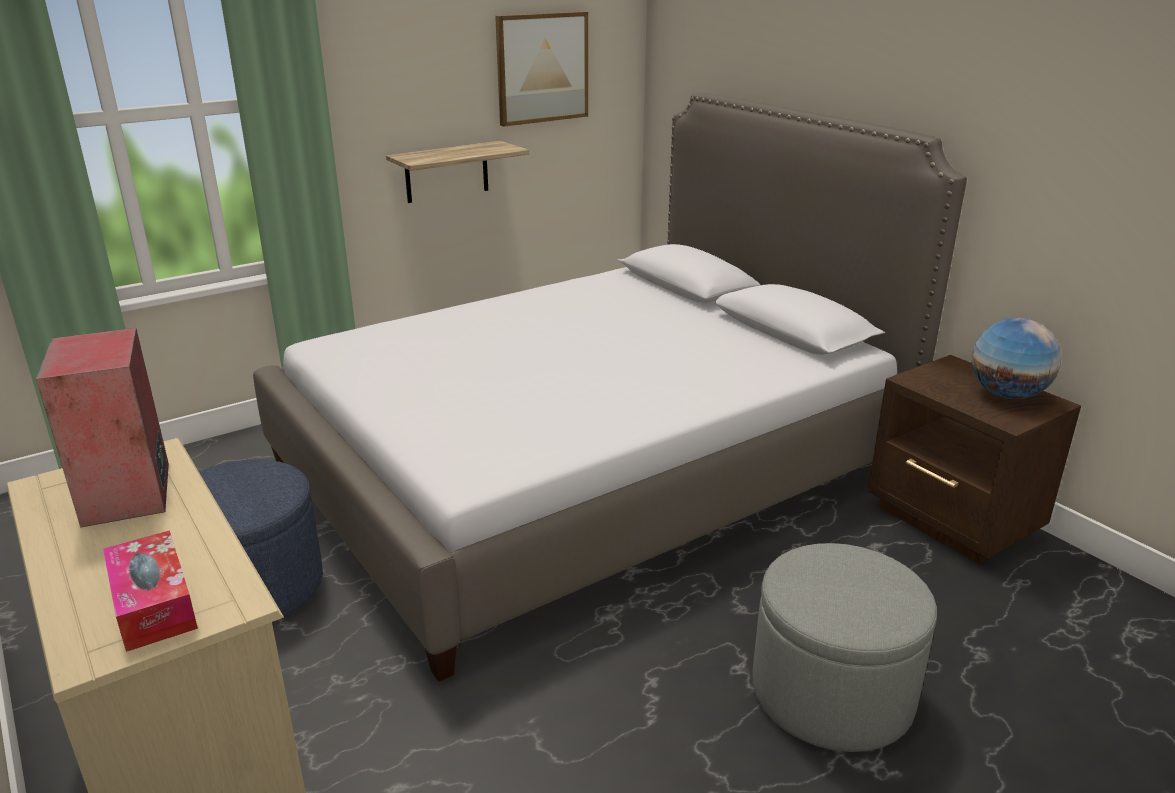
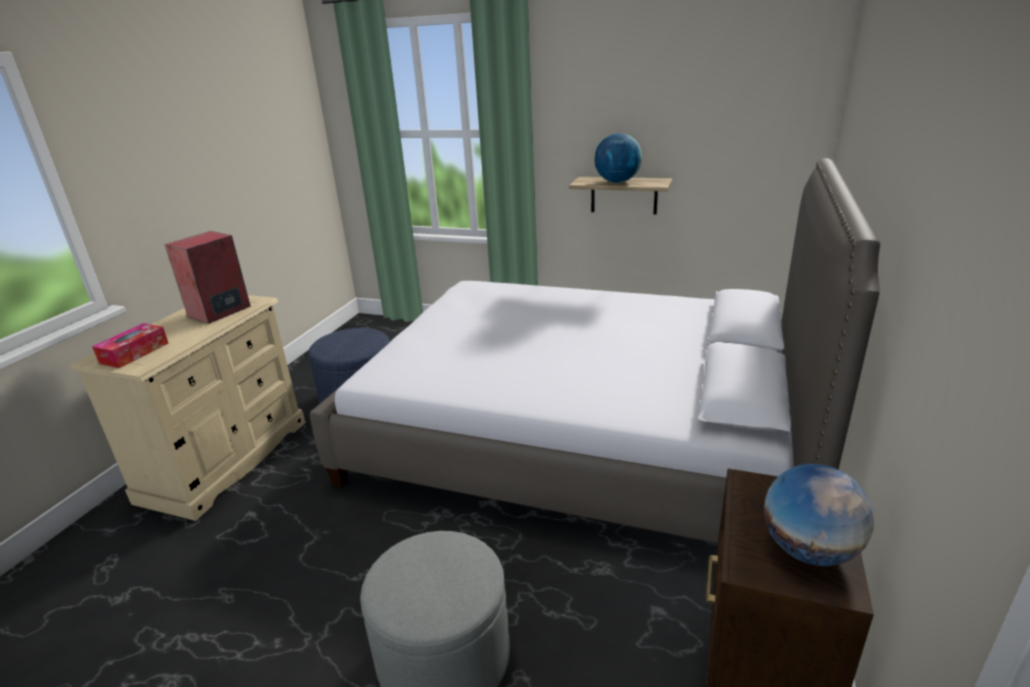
camera: 55 degrees right, 0 degrees up
(456, 153) = (617, 182): none -> globe
(542, 68) = (718, 124): picture -> none

